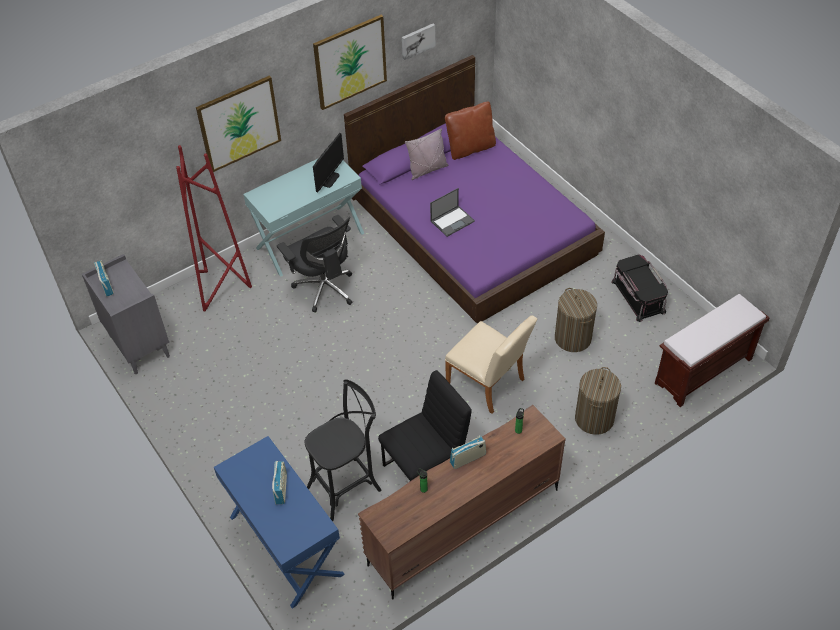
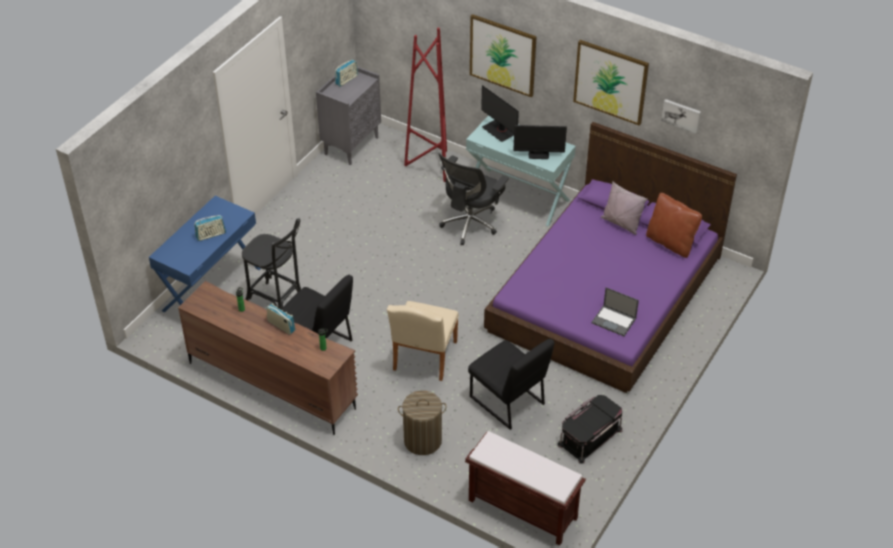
camera: 65 degrees right, 5 degrees down
(274, 194) = (500, 130): none -> monitor
(452, 221) = (566, 258): laptop -> laptop (614, 321)
(573, 338) = (508, 401): laundry basket -> black chair

